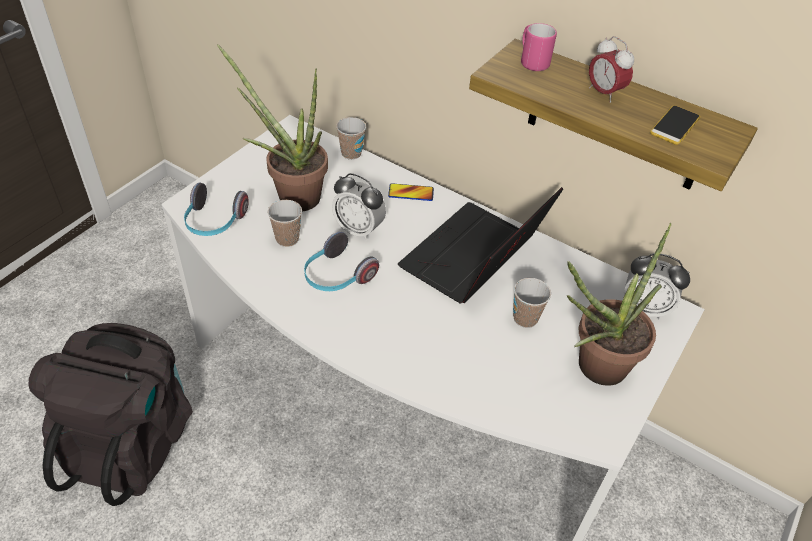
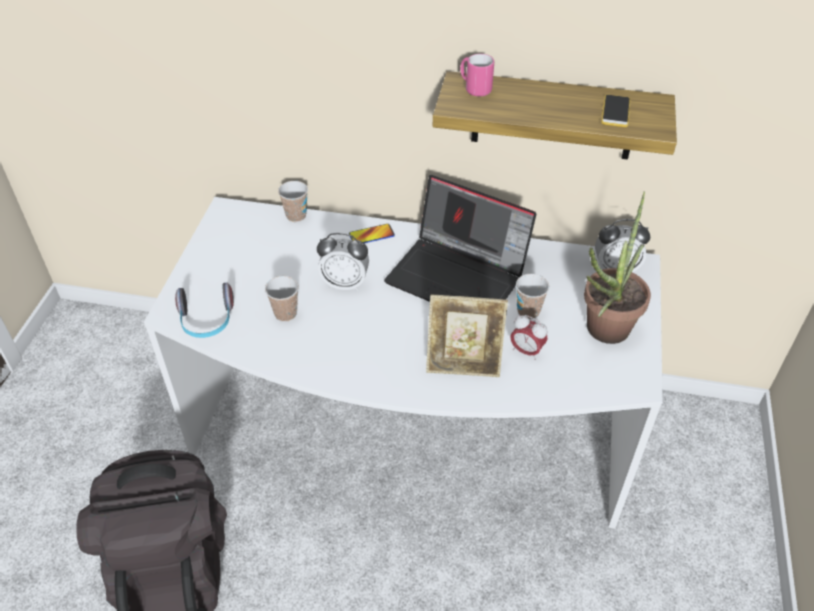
camera: 20 degrees left, 0 degrees up
(291, 195) = (264, 272): potted plant -> none
(337, 276) = (350, 331): headphones -> none
(428, 347) = (463, 364): none -> picture frame
(474, 259) = (459, 276): laptop -> laptop turned 75 degrees counterclockwise
(604, 93) = (547, 100): alarm clock -> alarm clock (526, 351)

